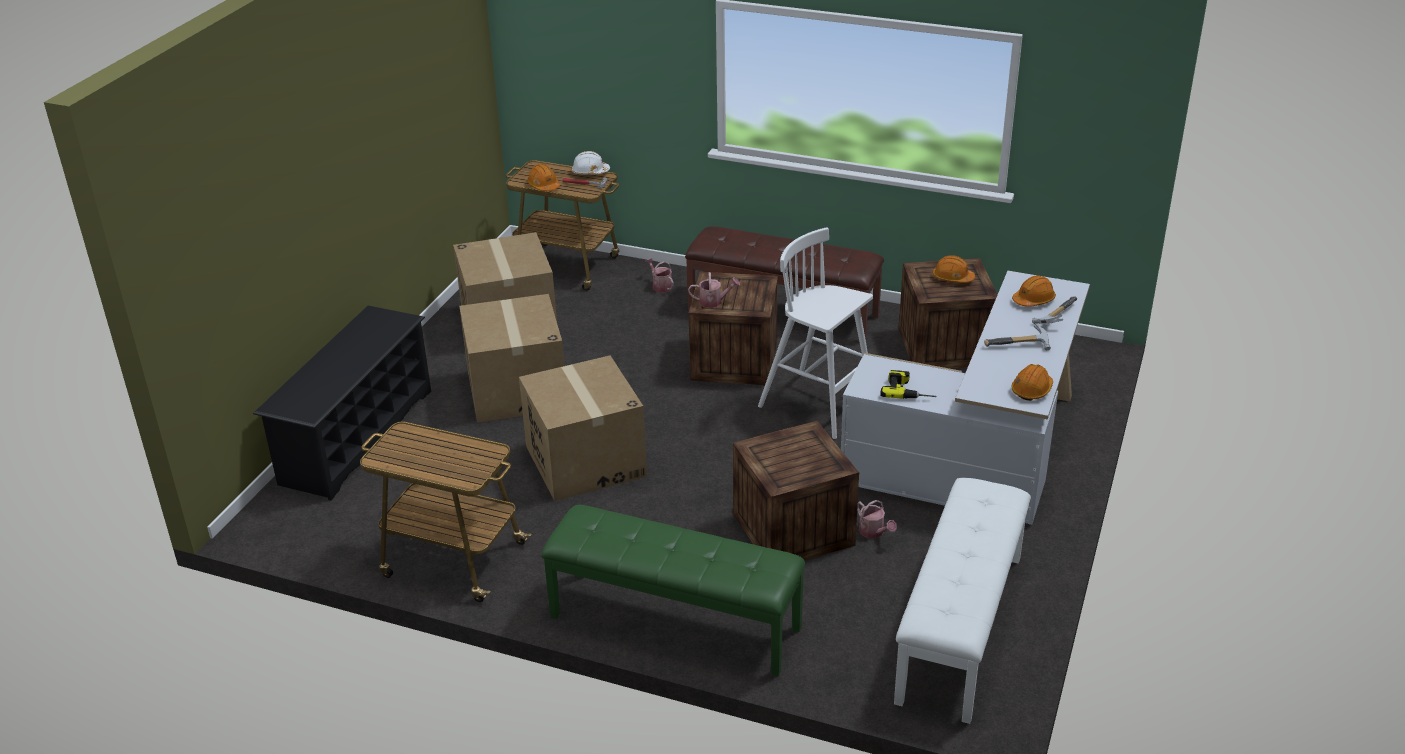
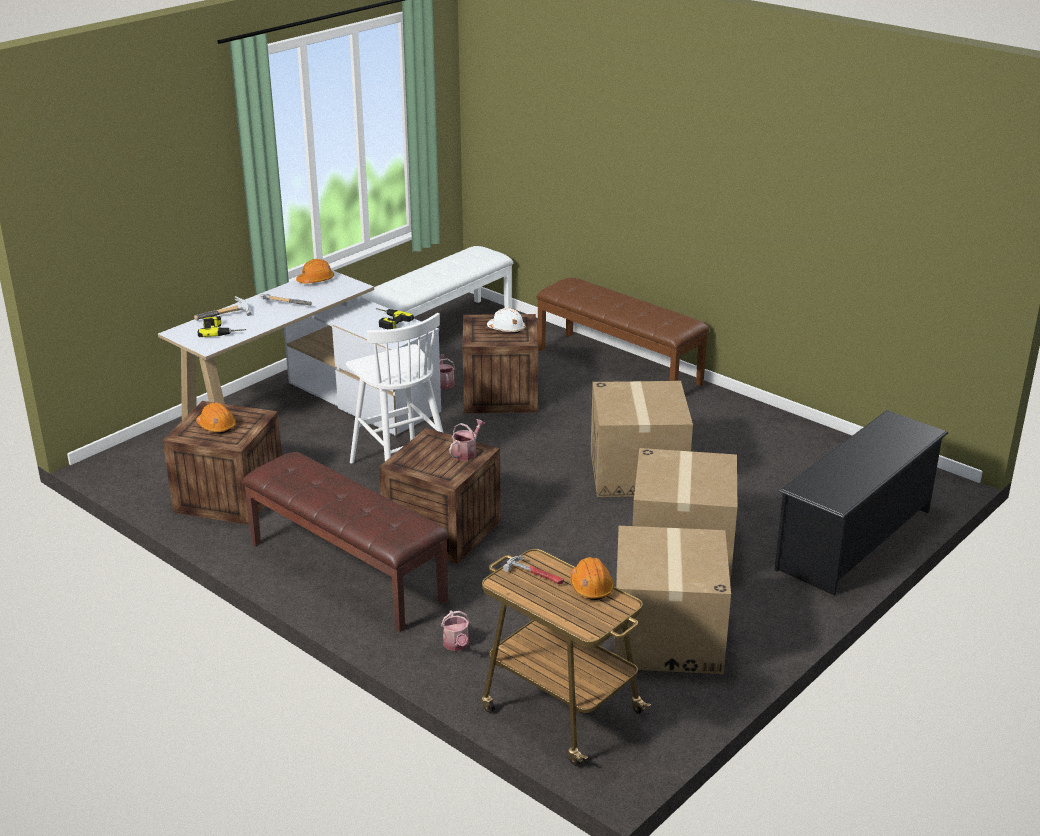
camera: 160 degrees left, 5 degrees down
(451, 558) = (770, 428): cart -> none
(590, 172) = (516, 594): white hard hat -> white hard hat (506, 329)
(674, 623) = (619, 366): green bench -> brown bench
(714, 302) = (466, 453): watering can -> watering can turned 105 degrees clockwise
(1033, 300) = (222, 330): orange hard hat -> power drill

